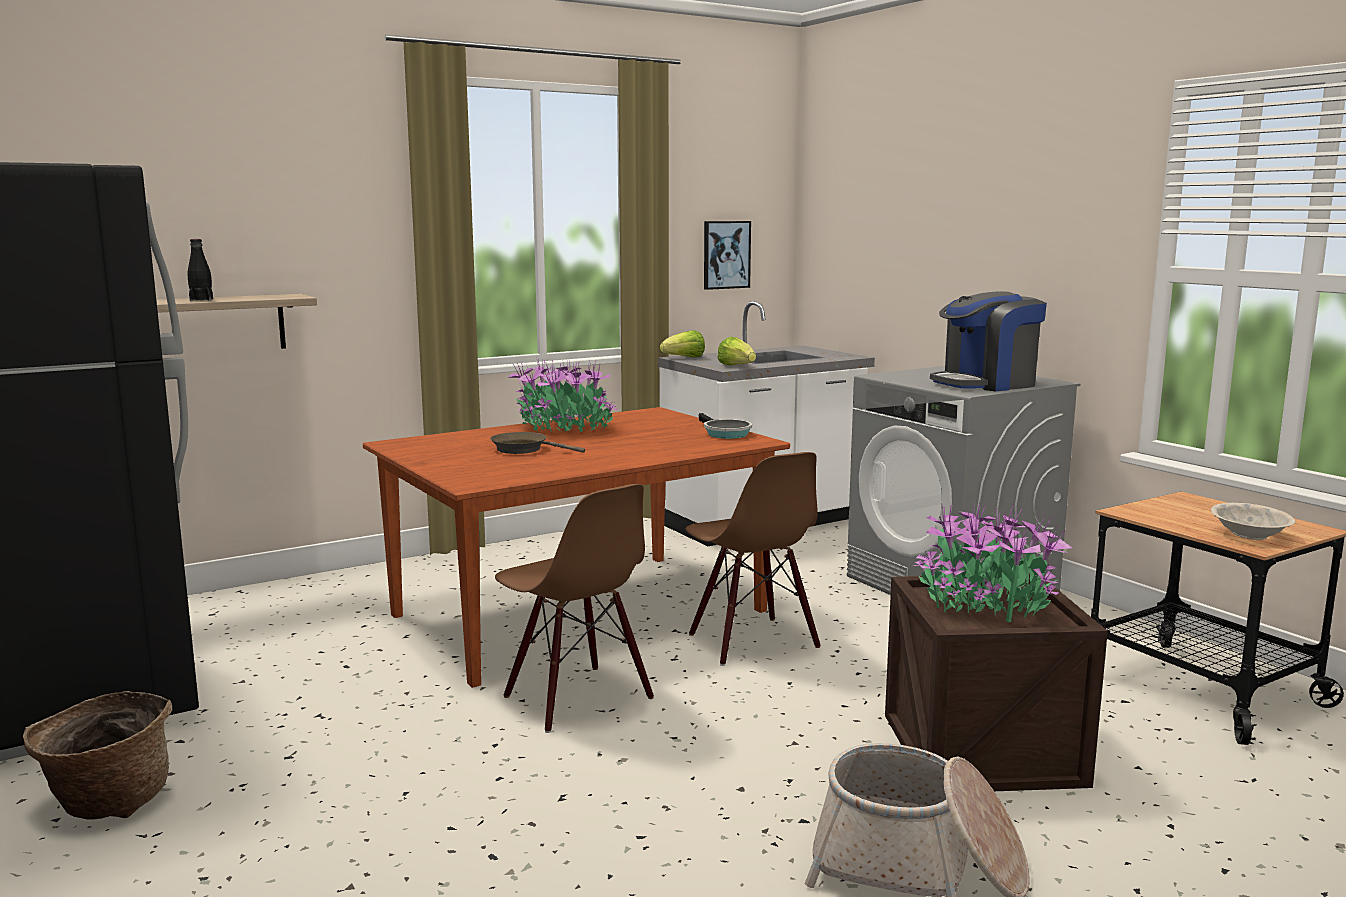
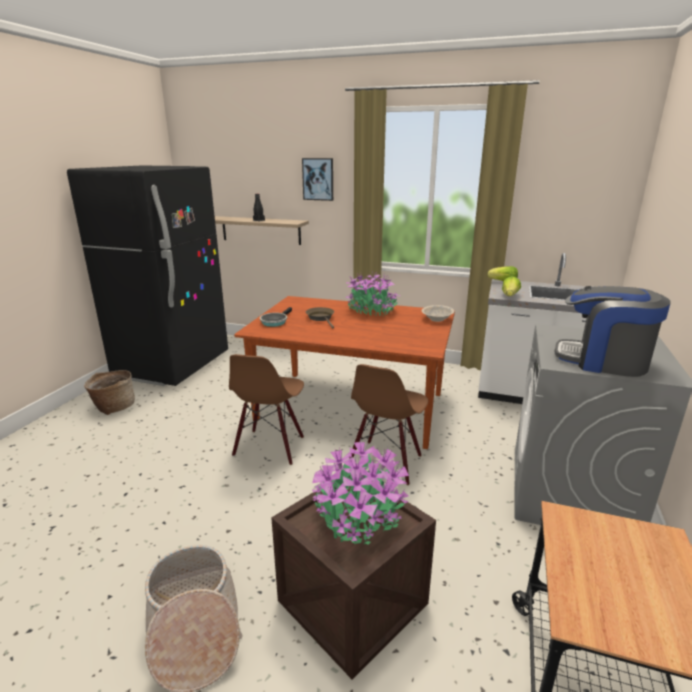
camera: 50 degrees right, 10 degrees up
(724, 433) = (428, 338): frying pan -> frying pan (275, 322)
(726, 254) = (568, 217): picture -> picture (318, 179)
(1249, 535) = (606, 608): beige bowl -> beige bowl (437, 319)

